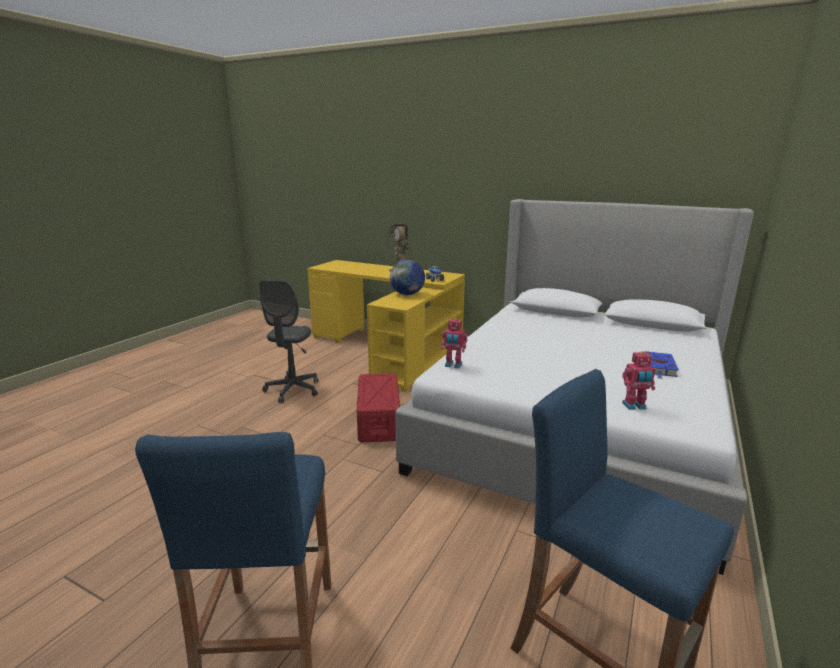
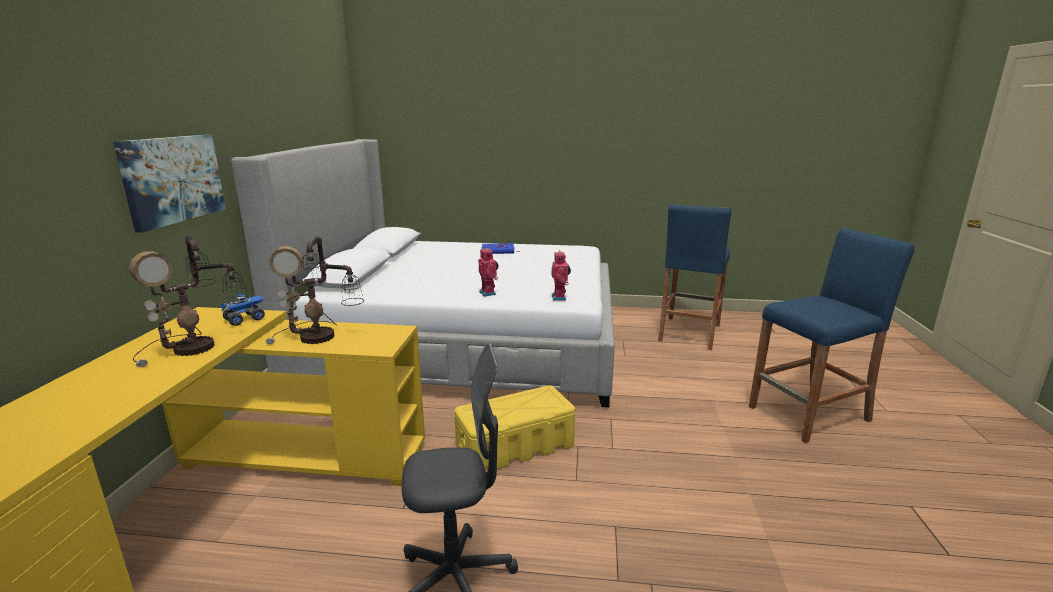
camera: 110 degrees left, 0 degrees up
(378, 421) = (516, 446): red storage box -> yellow storage box
(407, 294) = (319, 338): globe -> table lamp
(475, 204) = (173, 179): none -> picture
(634, 406) = (574, 256): toy robot -> toy robot (488, 293)

